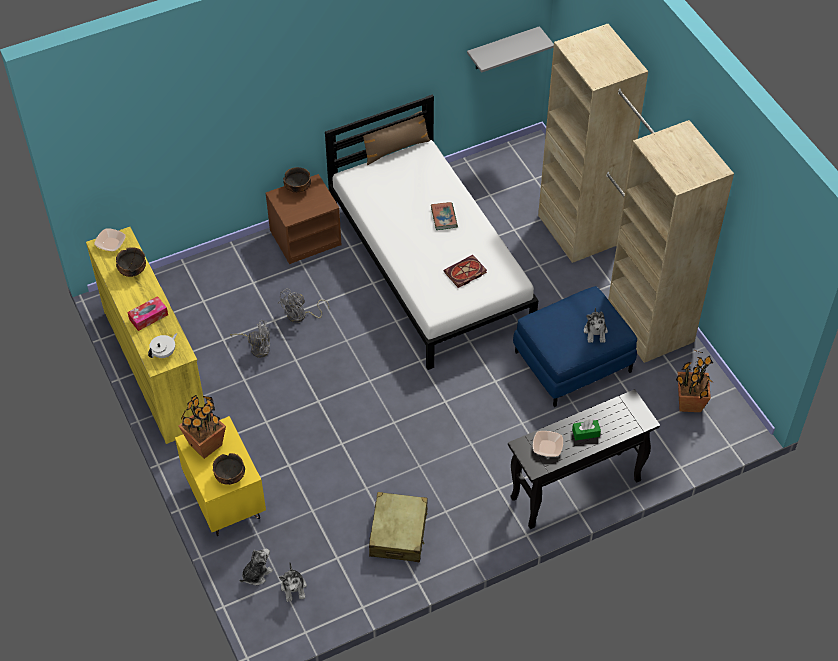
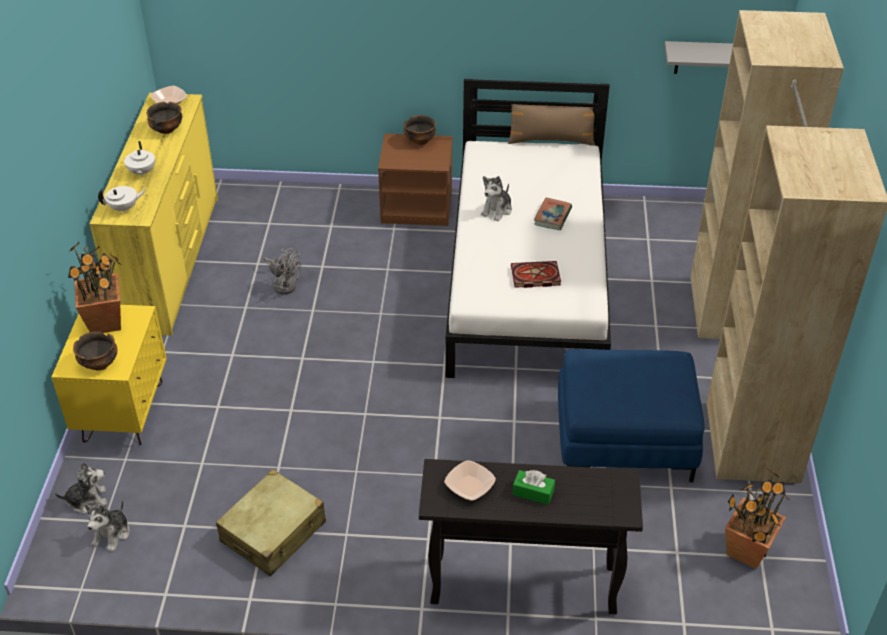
camera: 30 degrees right, 10 degrees down
(148, 317) = (141, 172): tissue box -> white teapot
(301, 316) = (352, 273): grey fan -> none
(595, 332) = (651, 399): plush toy -> plush toy (497, 210)

